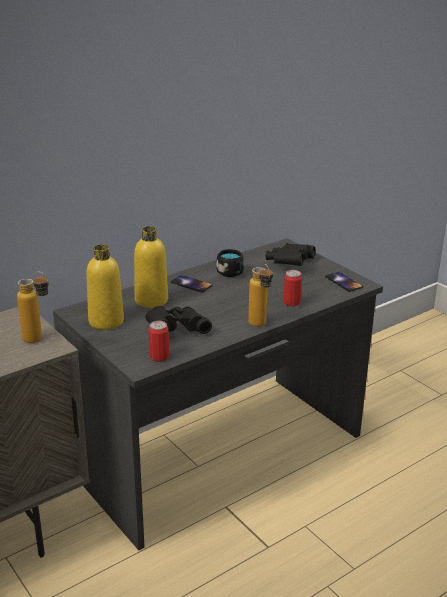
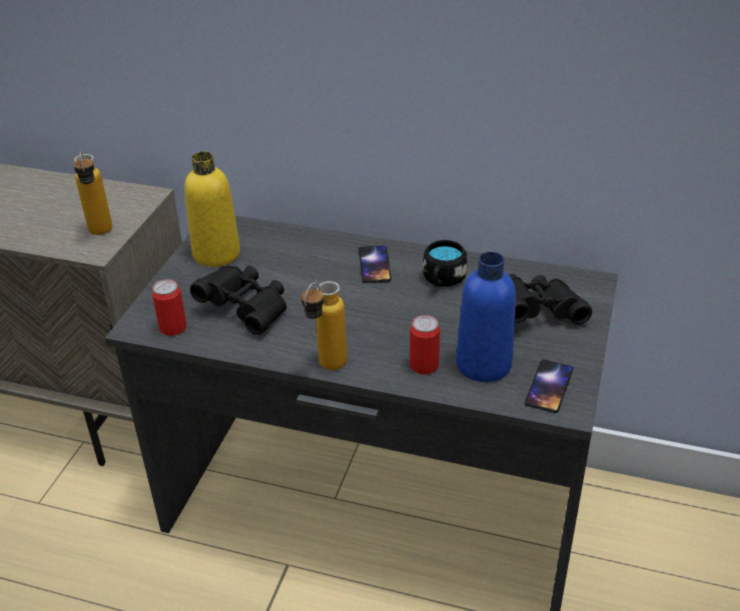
camera: 55 degrees right, 10 degrees up
(151, 300) = (299, 258): yellow bottle -> none
(309, 289) = (483, 364): none -> blue bottle

